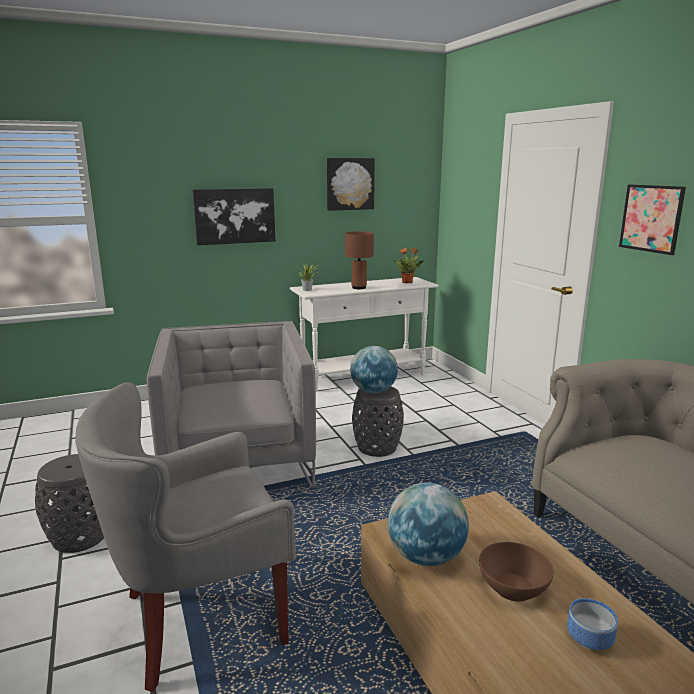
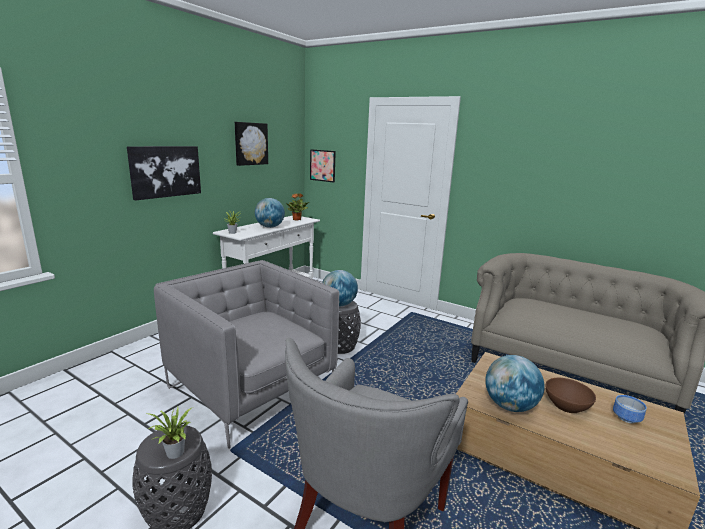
camera: 35 degrees left, 0 degrees up
(61, 474) = (174, 454): none -> potted plant
(358, 287) = (270, 227): brown table lamp -> globe
(651, 218) = (493, 169): picture -> picture (322, 165)

